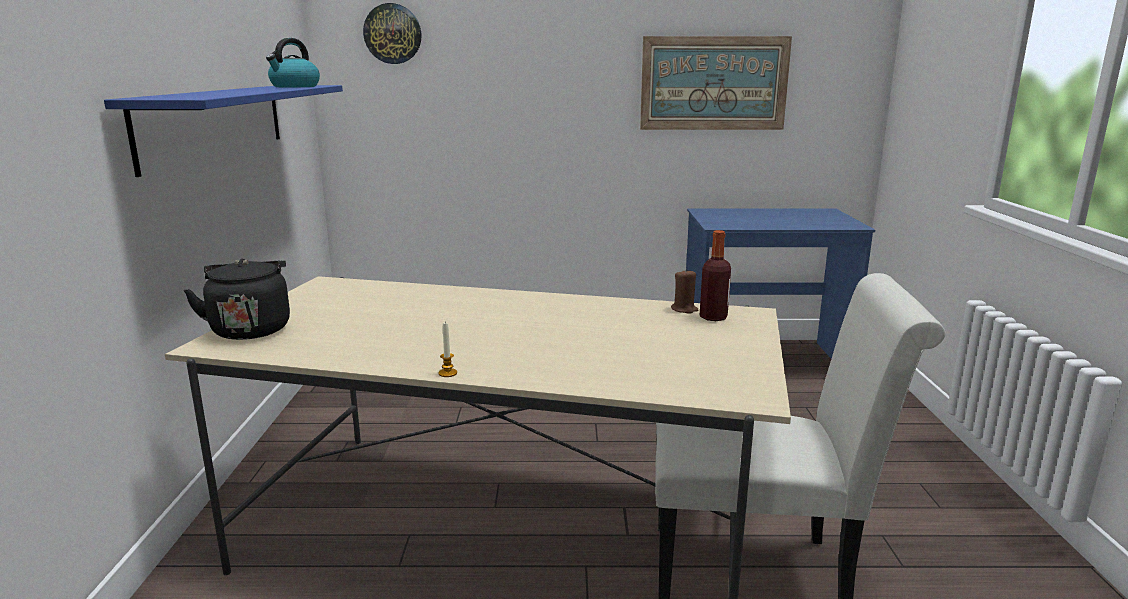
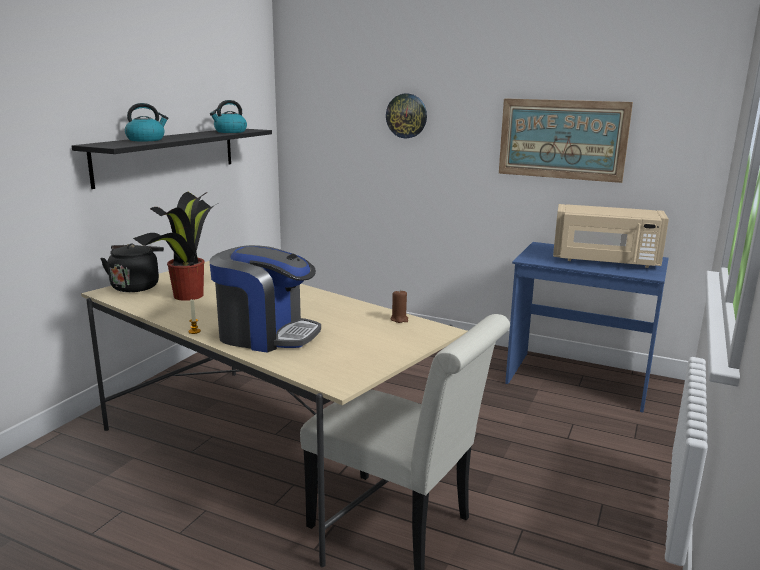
camera: 25 degrees right, 0 degrees up
(209, 93) = (146, 140): none -> kettle
(216, 122) = (168, 155): blue shelf -> black shelf
(357, 329) = (187, 296): none -> potted plant
(392, 34) = (326, 91): wall clock -> wall clock (406, 116)
(556, 357) = (266, 335): none -> coffee machine
(713, 317) = (409, 328): bottle -> none
(791, 218) = (605, 261): none -> beige microwave

